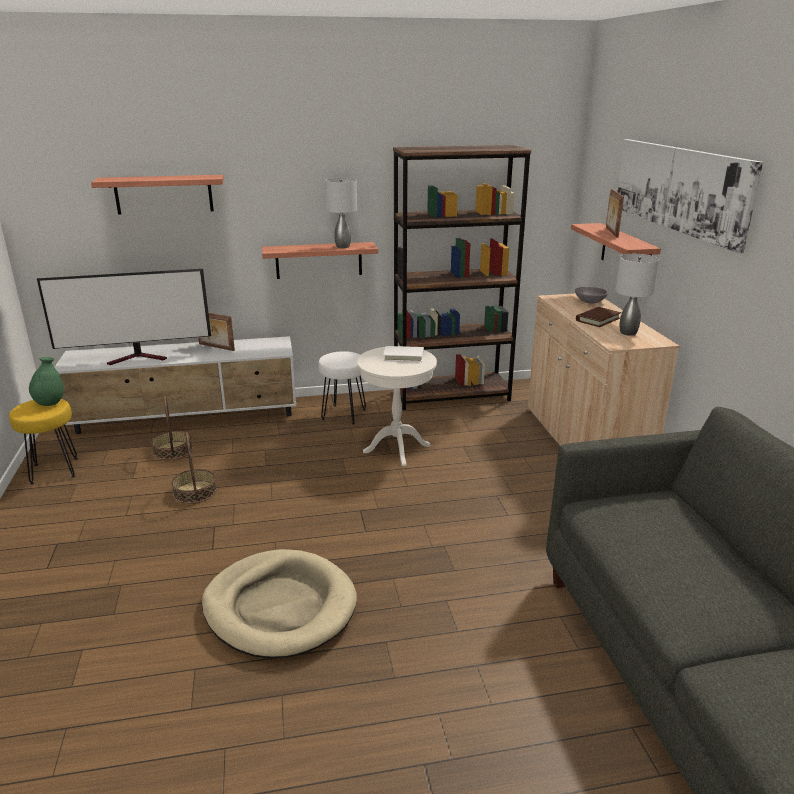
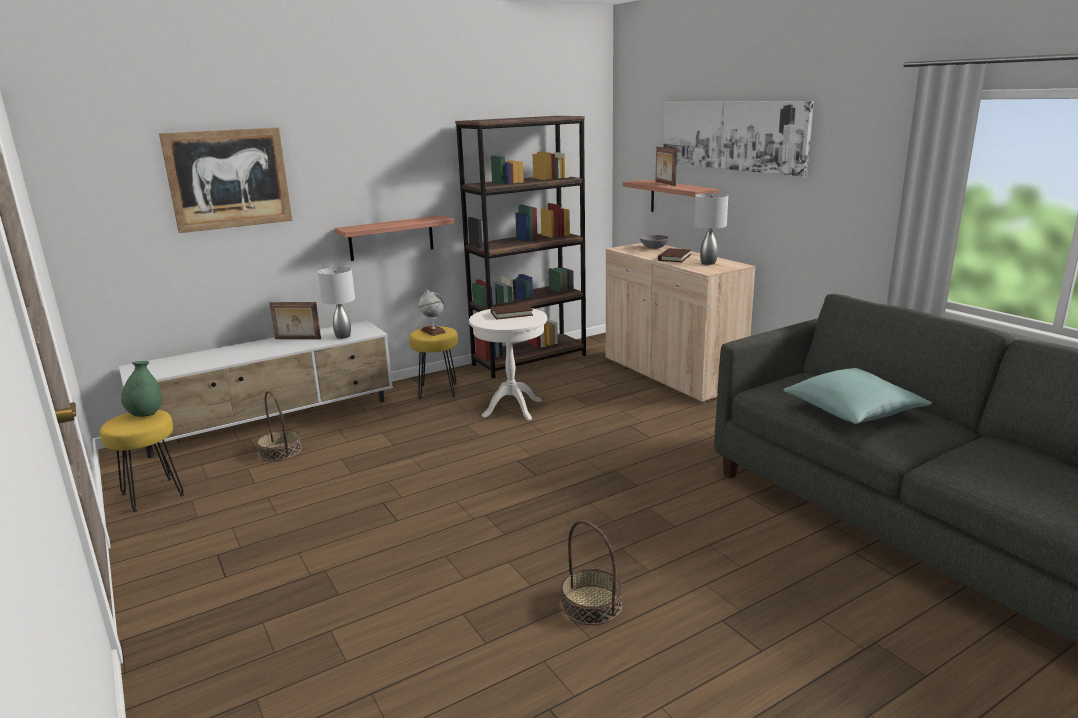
camera: 20 degrees left, 5 degrees down
(139, 358) = (219, 359): television -> none
(164, 194) = (229, 179): shelf -> picture
(195, 492) = (337, 480): basket -> basket (591, 605)
(280, 607) = (504, 548): beige dog bed -> none
(342, 247) = (418, 220): grey table lamp -> grey table lamp (343, 336)
(342, 358) = (433, 331): none -> globe
(343, 414) = (437, 391): white stool -> yellow stool
(403, 356) = (511, 314): white book -> brown book
(675, 564) = (853, 411): none -> turquoise pillow

